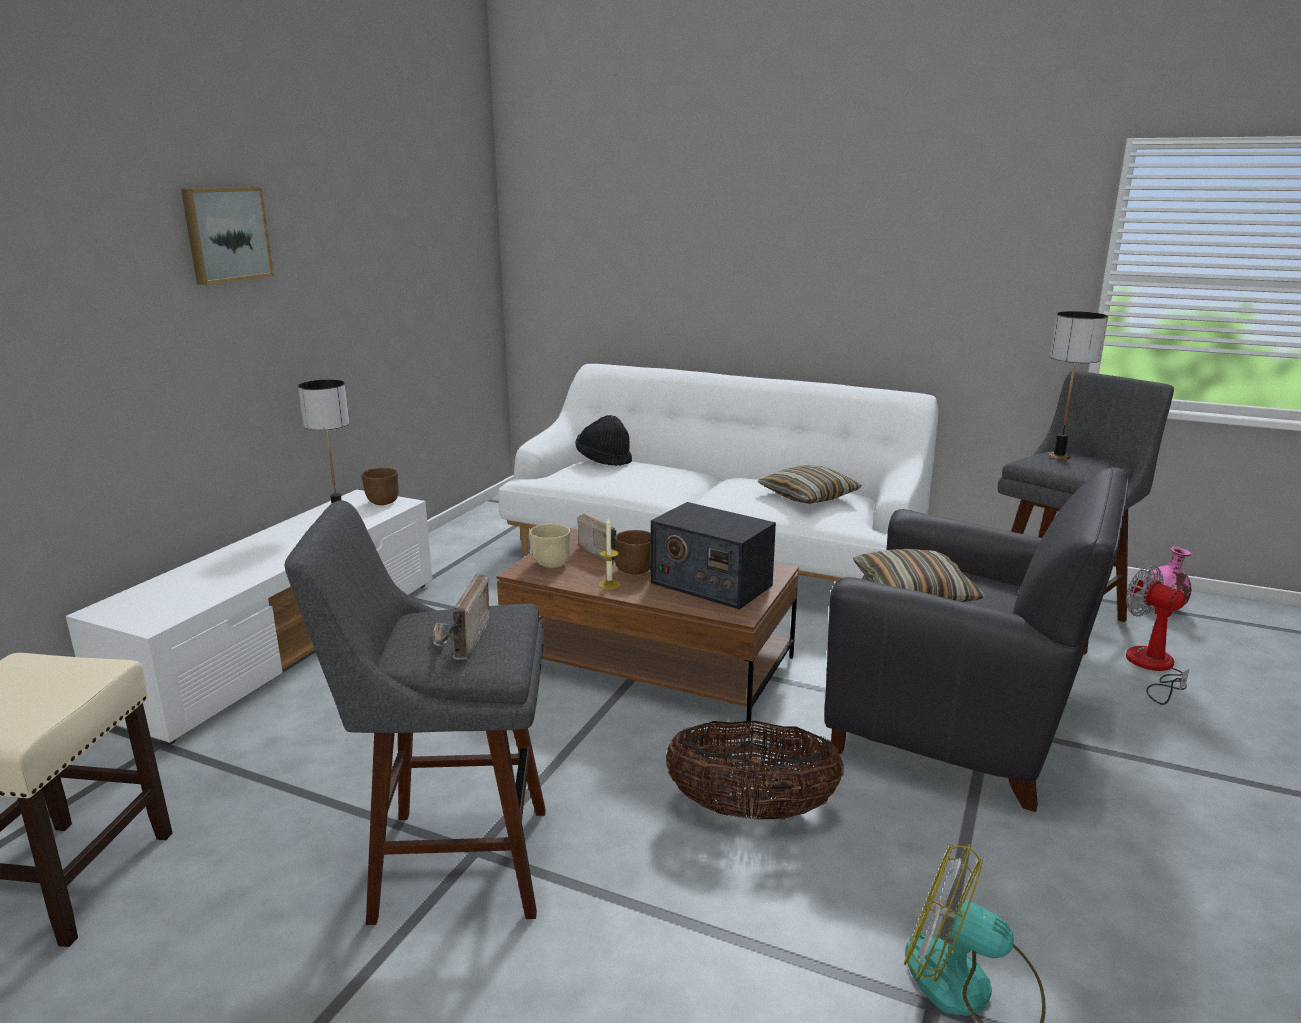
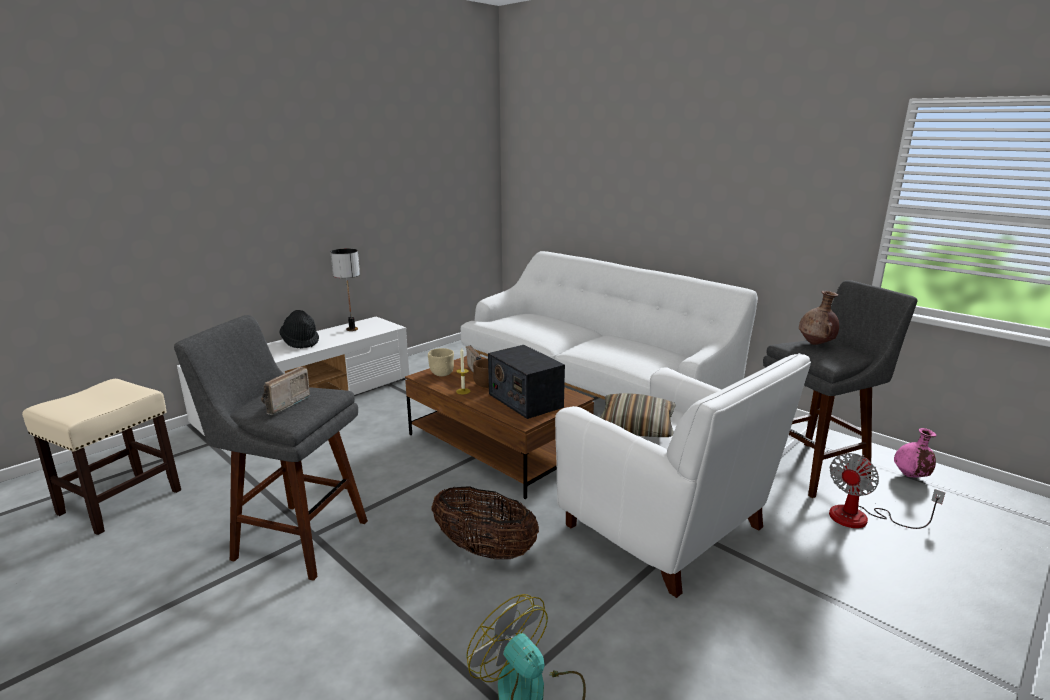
camera: 20 degrees right, 0 degrees up
(226, 234) = (293, 160): picture -> none
(382, 502) = (381, 325): brown bowl -> none
(604, 460) = (532, 314): black hat -> black hat (301, 342)
(808, 496) = (642, 353): pillow -> none
(957, 728) = (667, 529): black armchair -> white armchair
(1059, 456) = (816, 344): table lamp -> brown vase
(1152, 668) = (862, 518): fan -> fan turned 120 degrees counterclockwise

